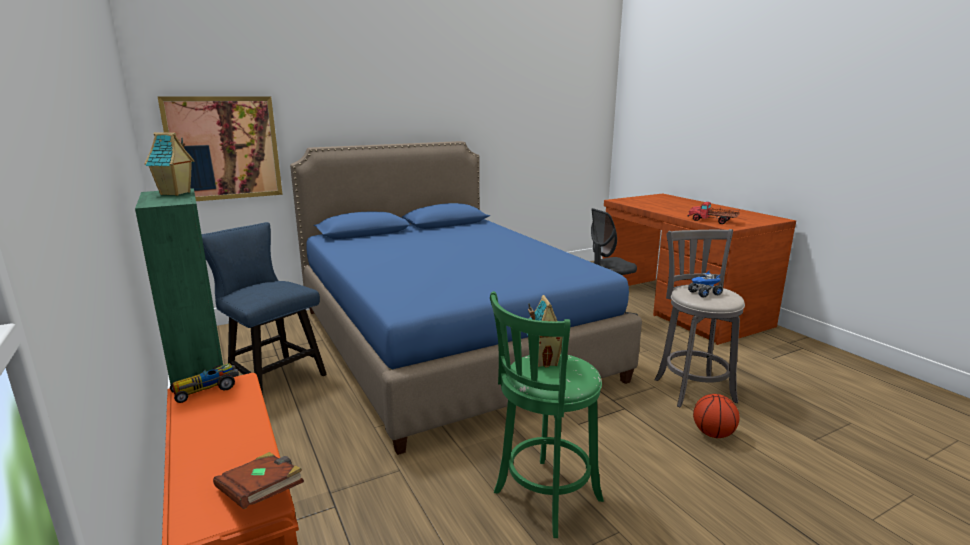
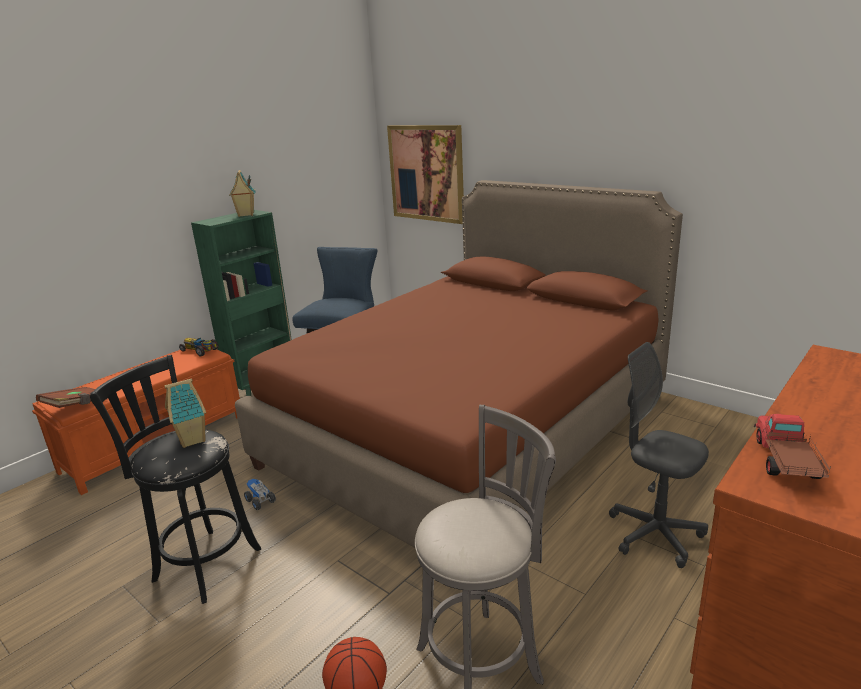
camera: 70 degrees right, 5 degrees up
(447, 342) = (470, 429): blue bed -> brown bed
(543, 499) = (203, 563): green stool -> black stool
(704, 294) = (459, 523): toy truck -> toy truck (260, 501)

